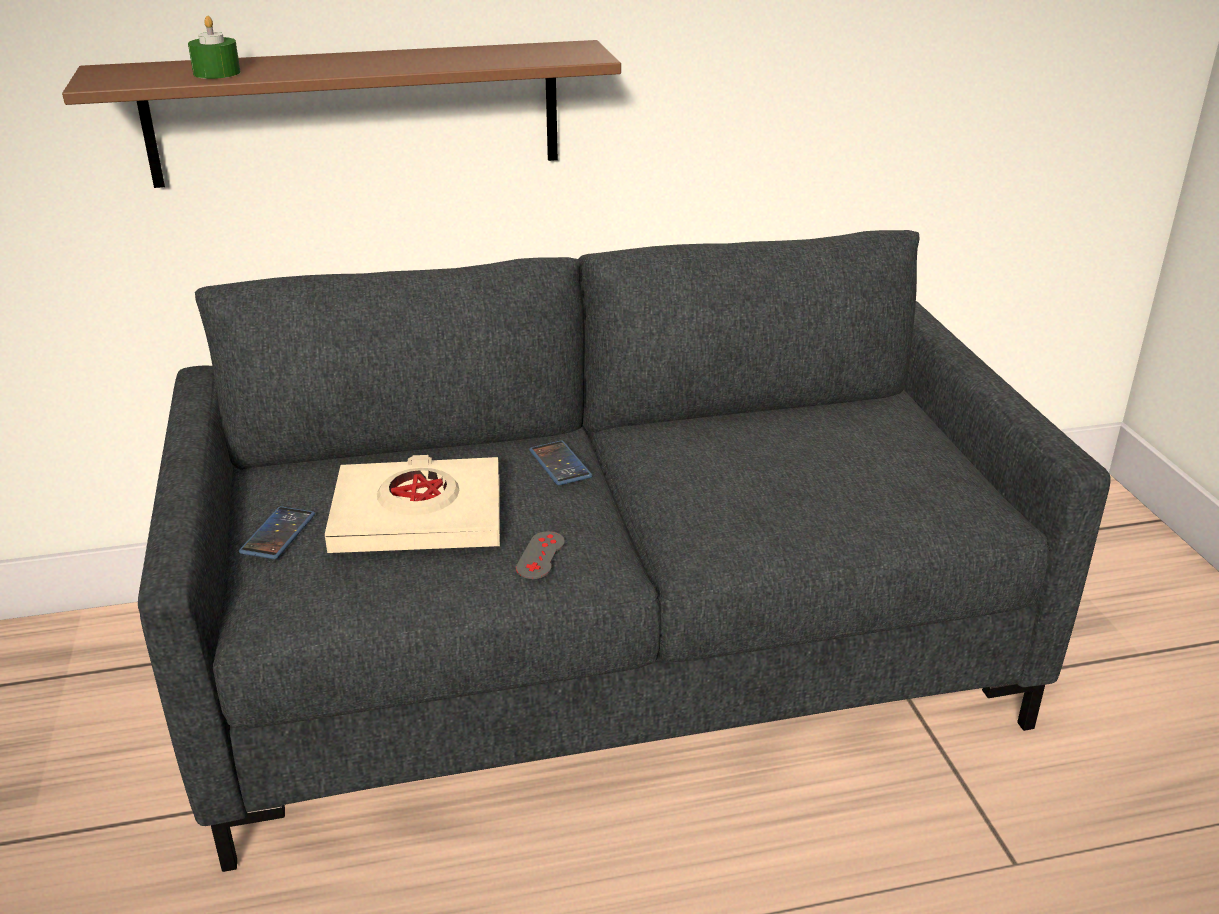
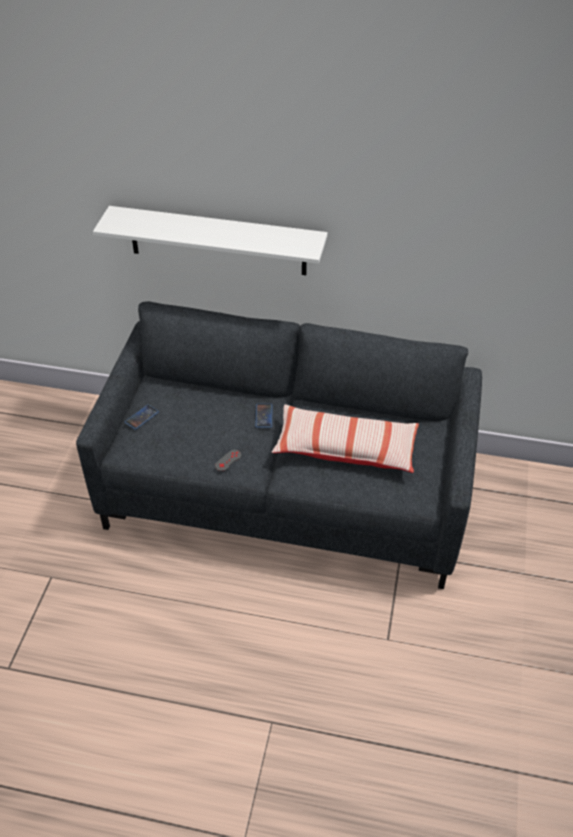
camera: 25 degrees right, 15 degrees up
(217, 73) = (154, 228): green candle -> none
(355, 113) = (217, 241): brown shelf -> white shelf
(418, 517) = (195, 426): beige book -> none
(771, 471) = (345, 449): none -> pillow

